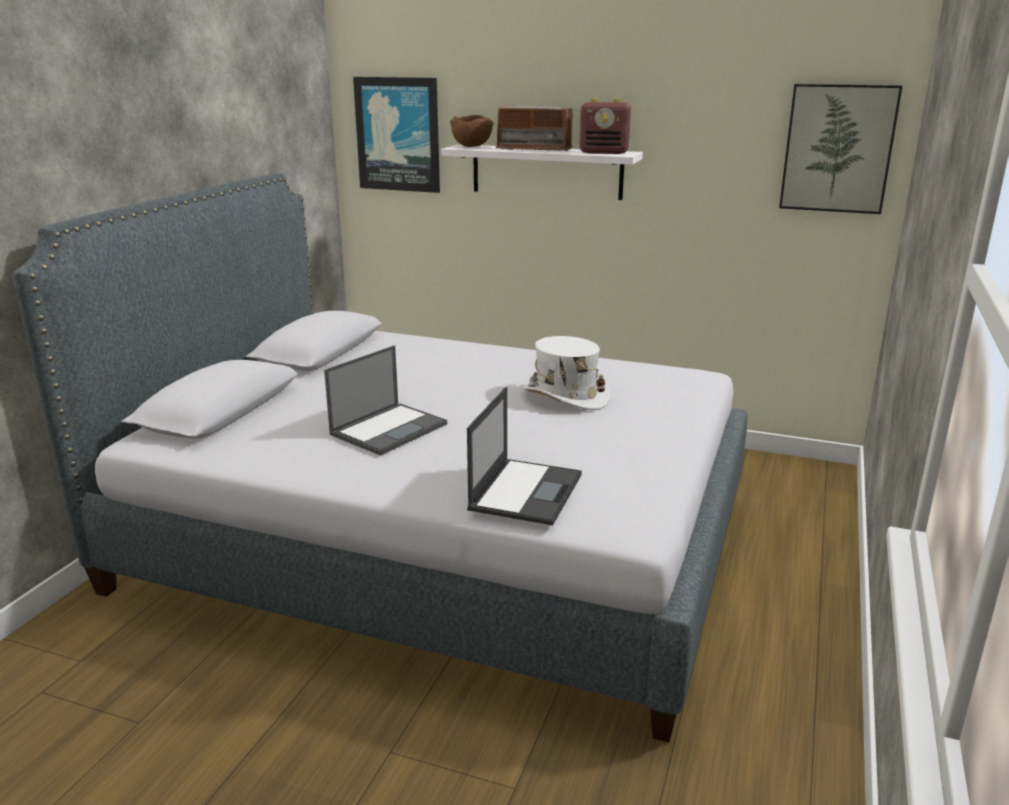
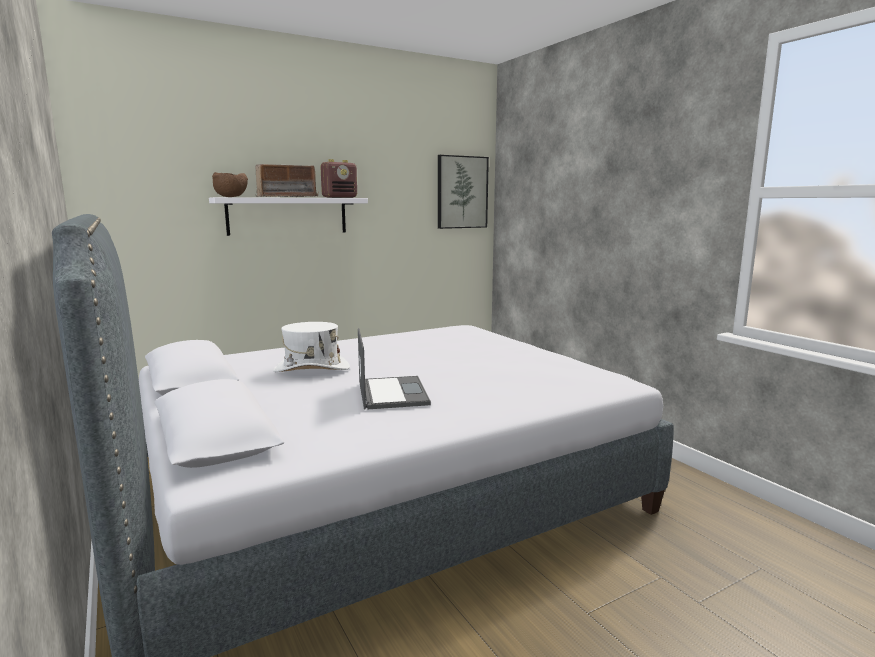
camera: 50 degrees left, 10 degrees down
(398, 134) = (145, 191): picture -> none
(526, 491) = (551, 386): laptop -> none
(565, 396) = (434, 350): white hat -> white hat (312, 369)

